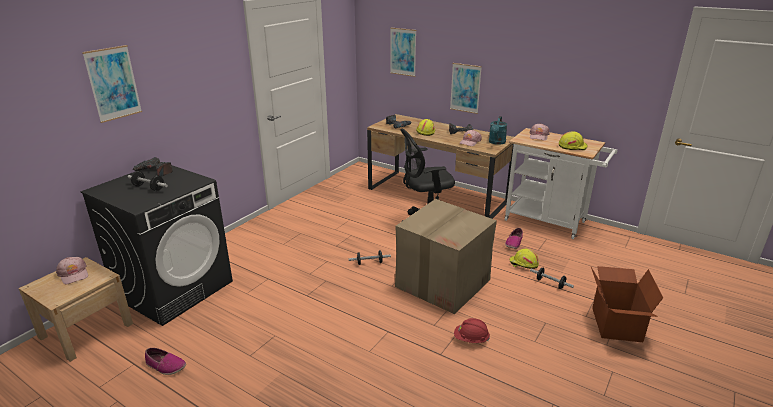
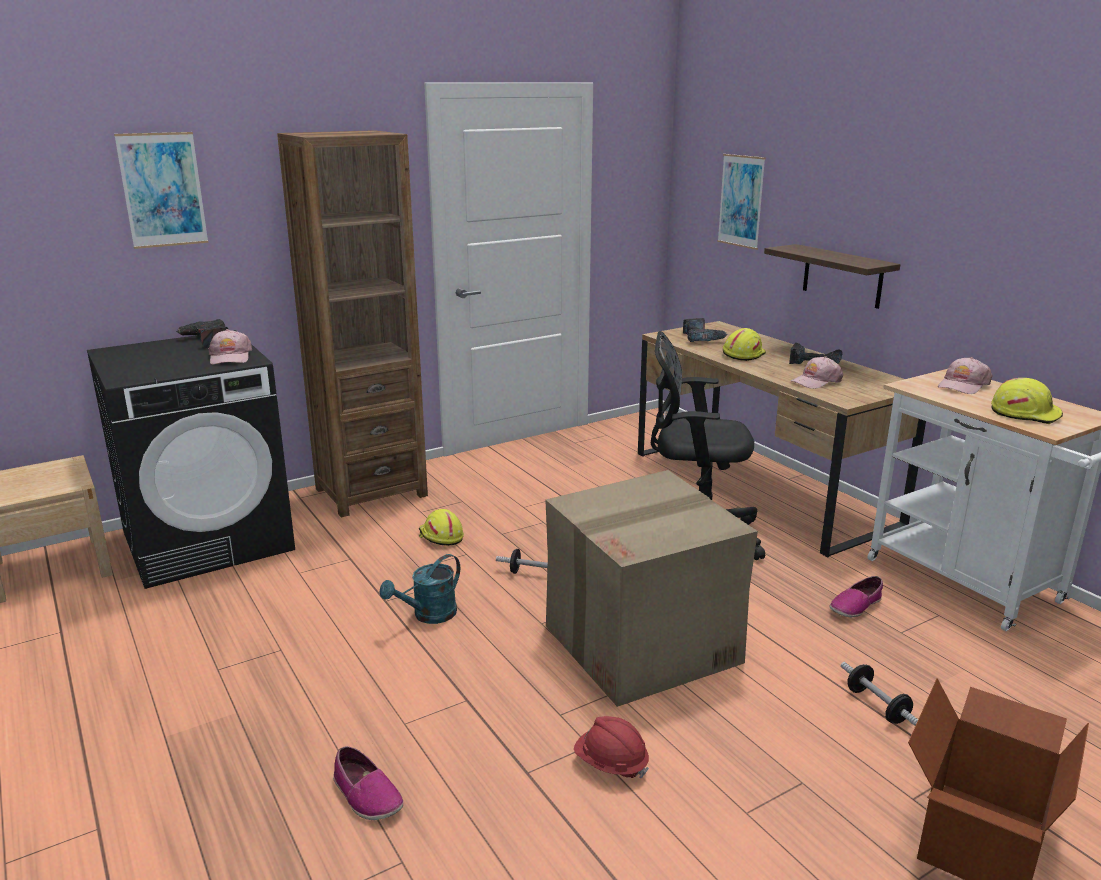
camera: 25 degrees right, 5 degrees down
(73, 274) = (44, 473): pink cap -> pink cap (230, 357)
(148, 188) = (171, 359): dumbbell -> none
(165, 366) = (95, 648): shoe -> shoe (366, 795)
(246, 239) = (371, 492): none -> brown bookcase
(465, 88) = (842, 276): picture -> shelf
(496, 142) = (873, 390): turquoise watering can -> turquoise watering can (428, 616)
(523, 264) = (844, 651): yellow hard hat -> yellow hard hat (440, 537)

